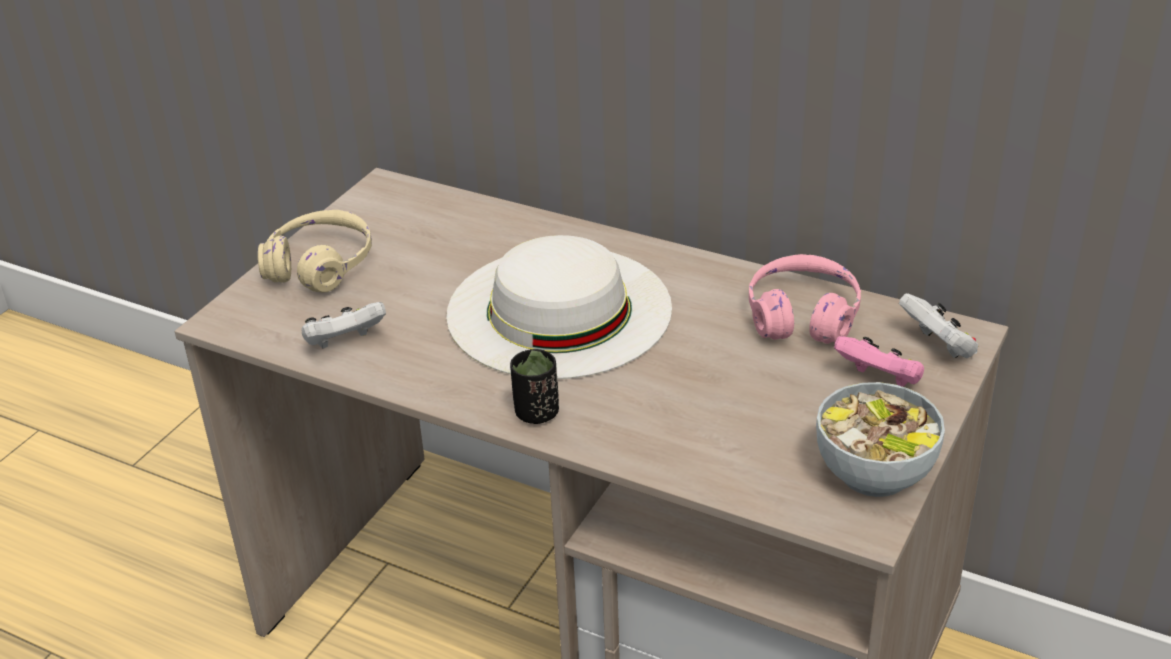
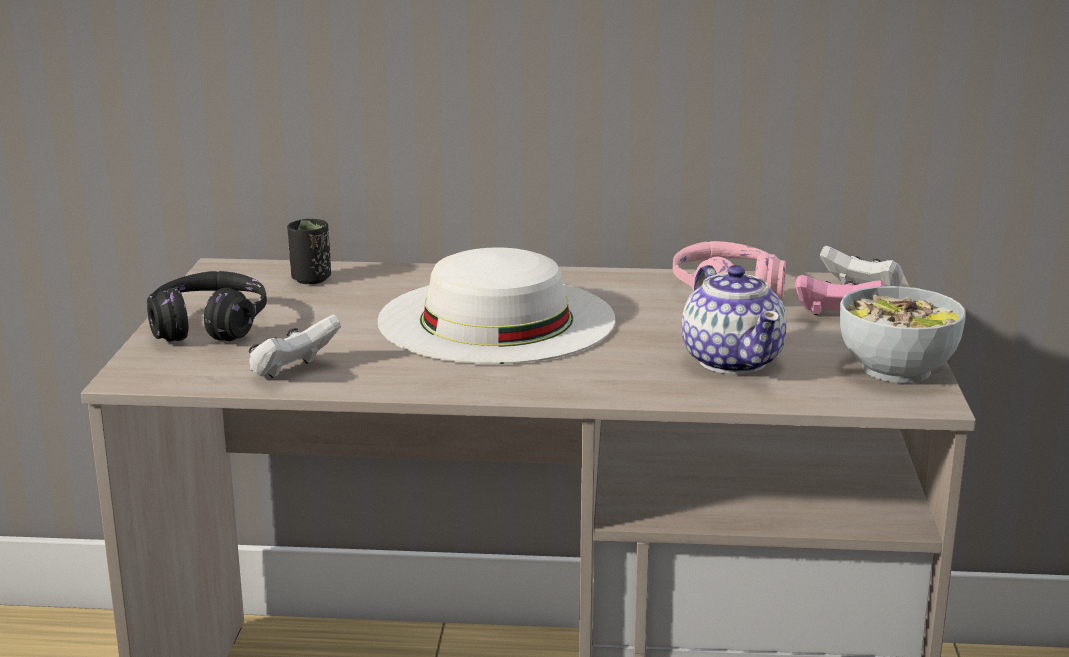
camera: 25 degrees left, 15 degrees down
(320, 266) = (208, 326): beige headphones -> black headphones
(536, 413) = (547, 384): black cup -> black cup (311, 279)
(726, 420) = (732, 360): none -> teapot

